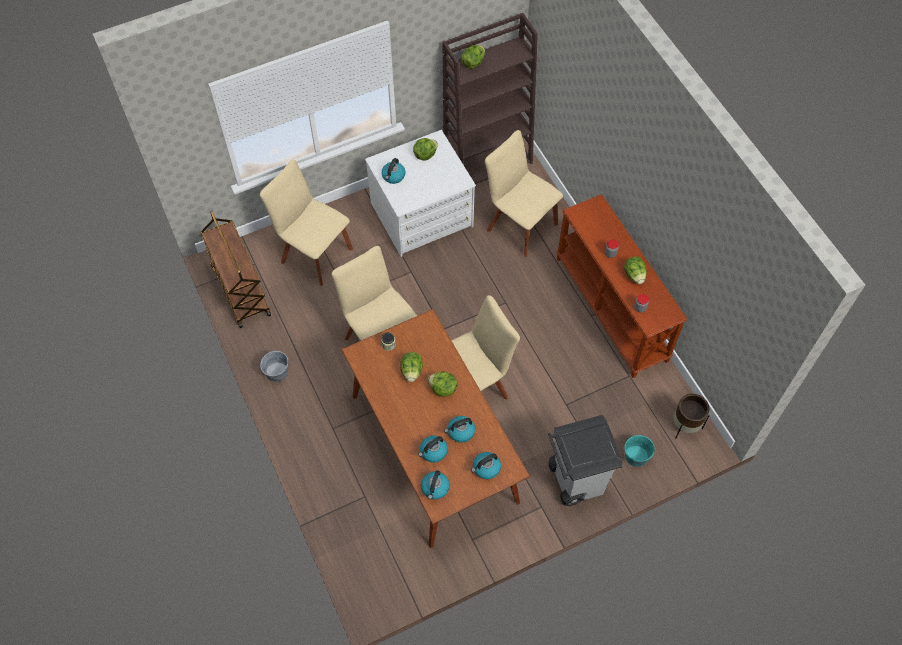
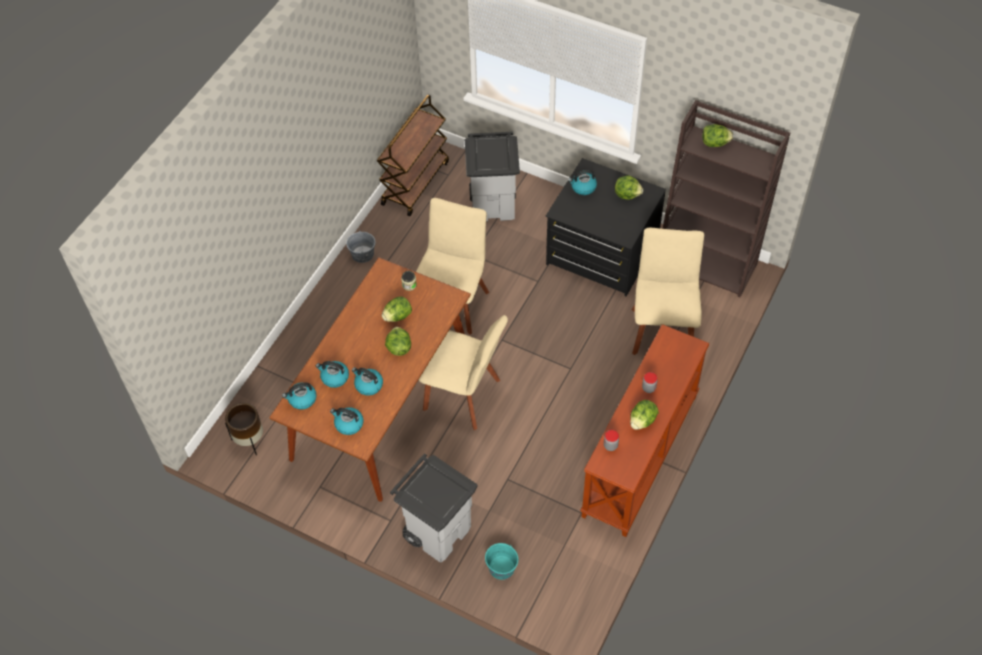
camera: 55 degrees right, 5 degrees down
(314, 253) = (494, 205): beige chair -> grey trash can
(422, 216) = (601, 253): white dresser -> black dresser
(685, 426) = (567, 591): brown planter -> brown planter (249, 440)

